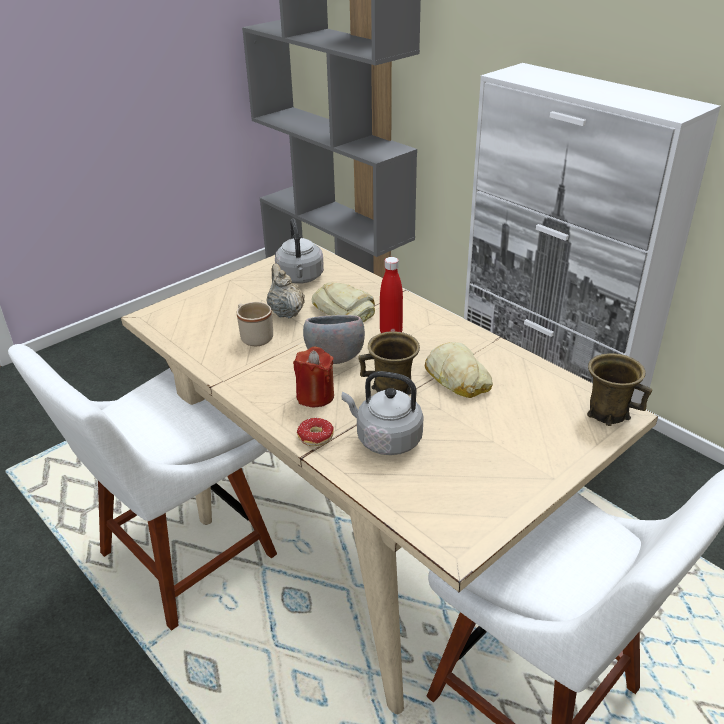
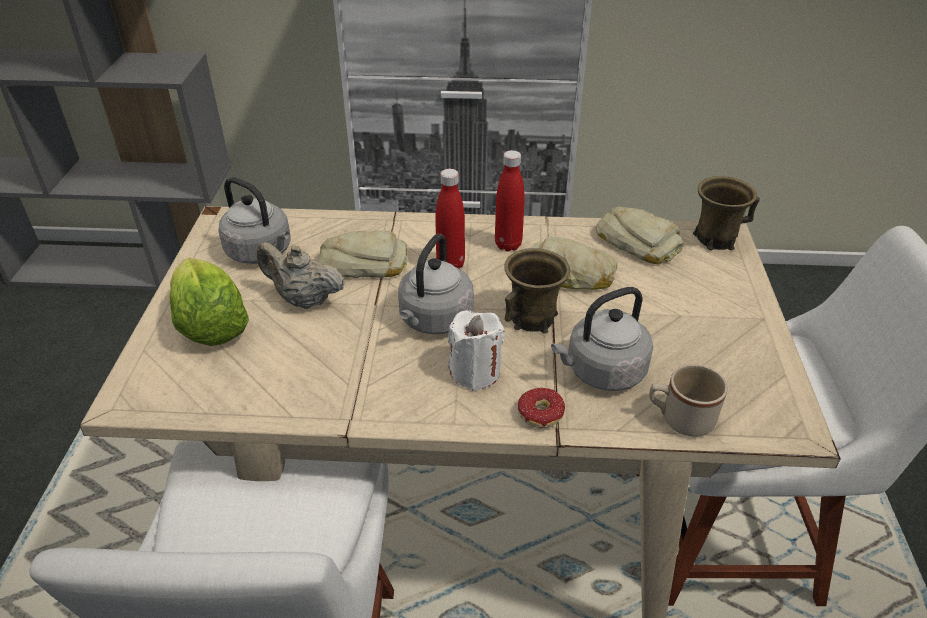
camera: 45 degrees left, 5 degrees up
(227, 302) = (210, 325): none -> lettuce
(254, 336) = (308, 347): beige mug -> beige mug (679, 419)
(315, 396) = (475, 372): red candle -> white candle
(334, 358) = (434, 321): grey bowl -> grey kettle
(445, 341) = (508, 245): none -> red bottle
(540, 384) = (638, 242): none -> bread

